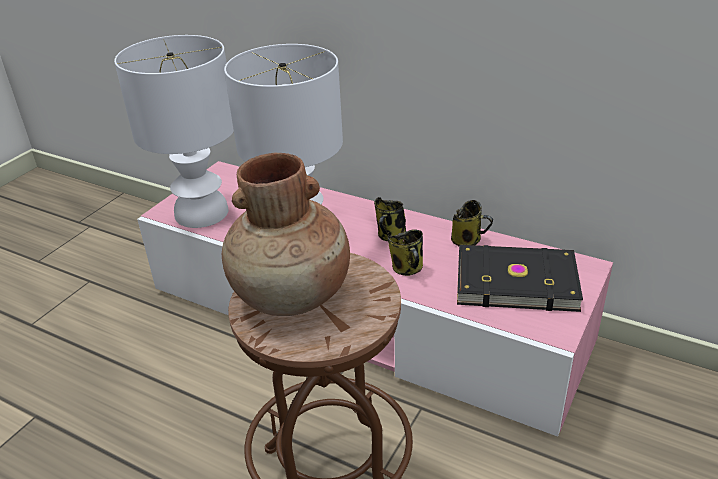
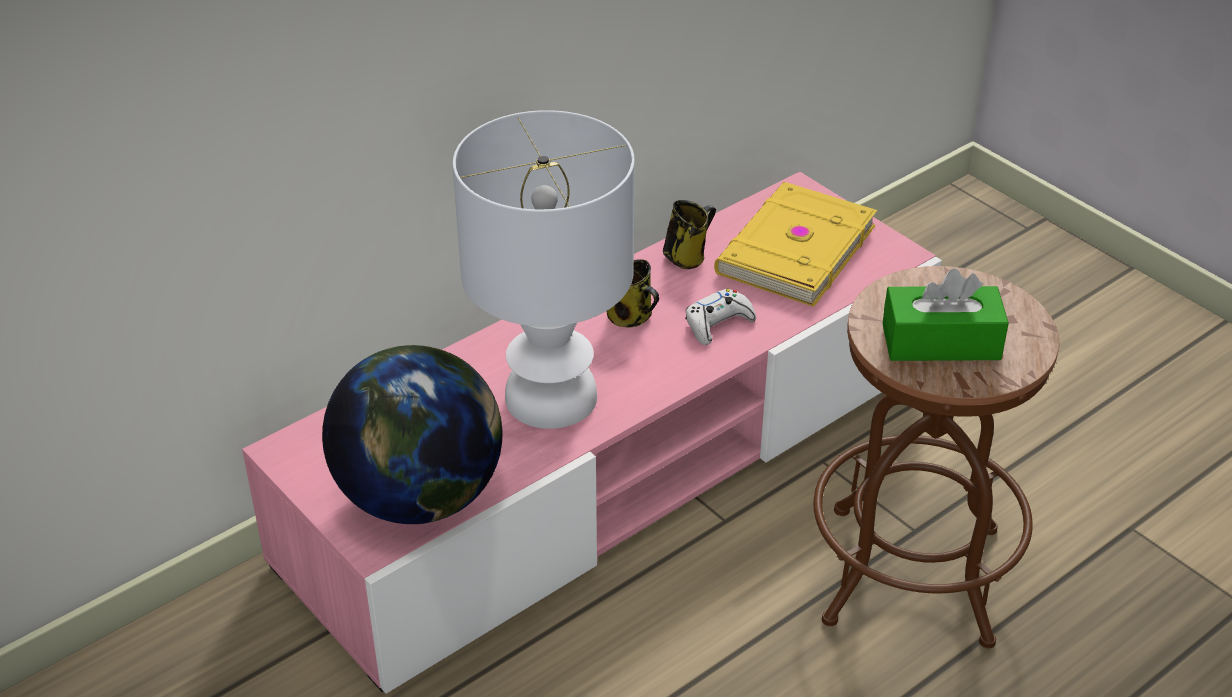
camera: 70 degrees left, 5 degrees up
(202, 213) = (420, 496): white table lamp -> globe
(293, 296) = (941, 342): brown vase -> green tissue box
(408, 269) = (718, 323): mug -> white game controller
(515, 280) = (792, 249): black book -> yellow book

